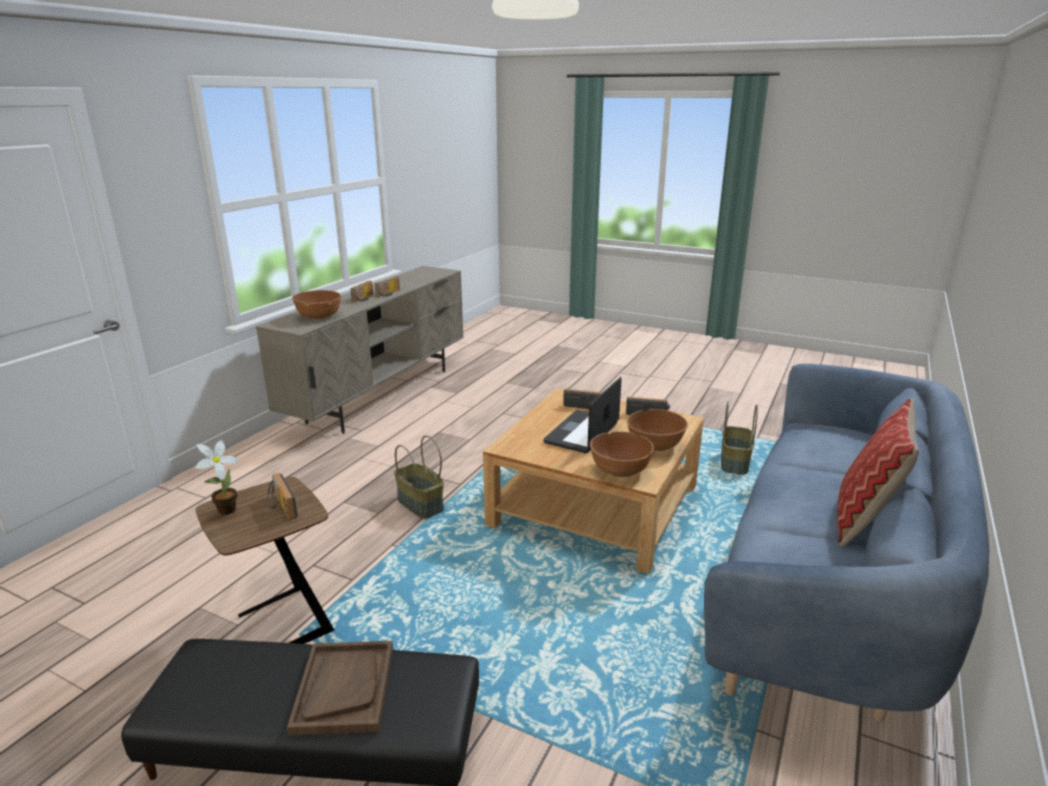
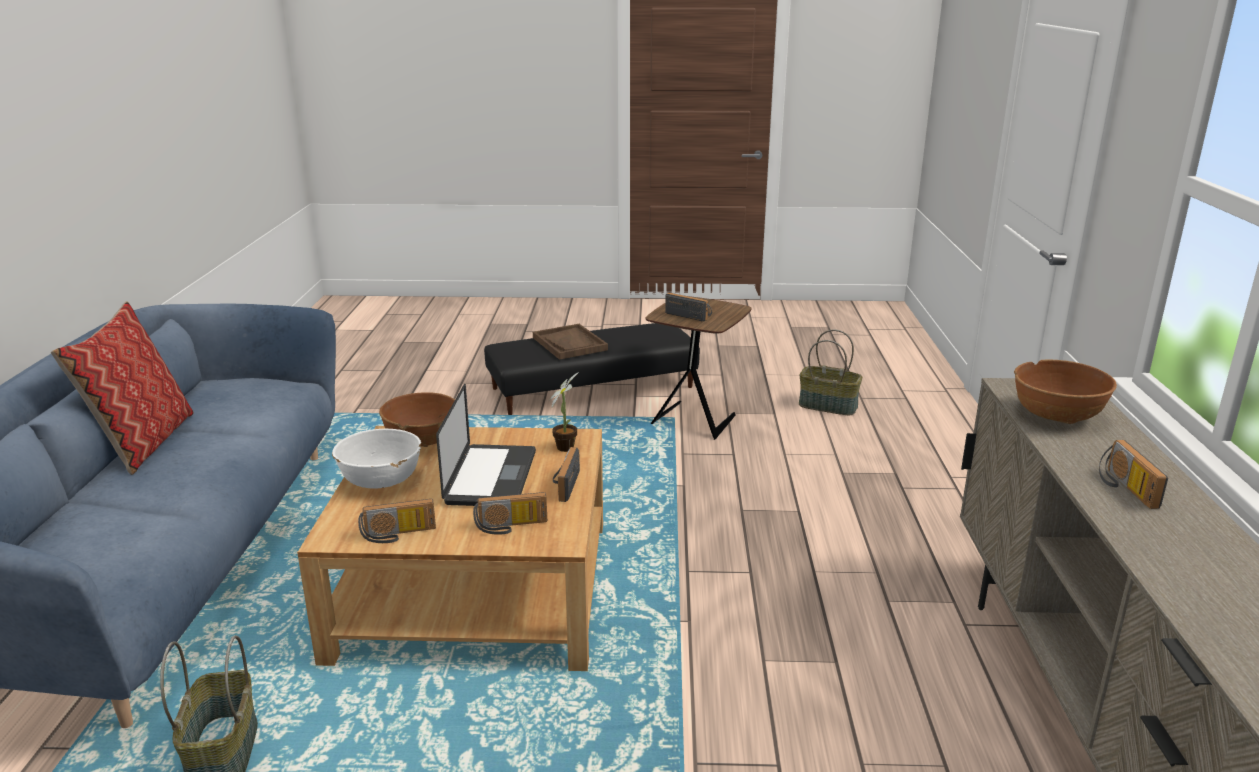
camera: 155 degrees right, 0 degrees up
(224, 511) = (724, 307): potted plant -> potted plant (566, 446)
(389, 294) = (1124, 521): radio -> radio (563, 484)
(419, 504) = (707, 530): basket -> basket (828, 406)
(654, 445) = (381, 481): brown bowl -> white bowl

